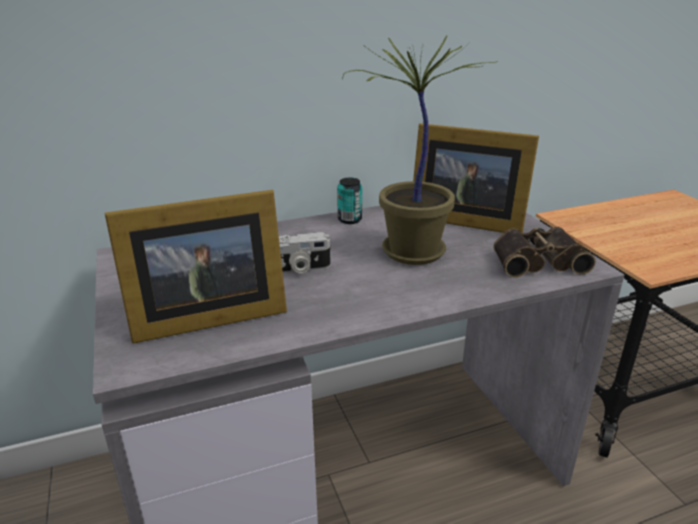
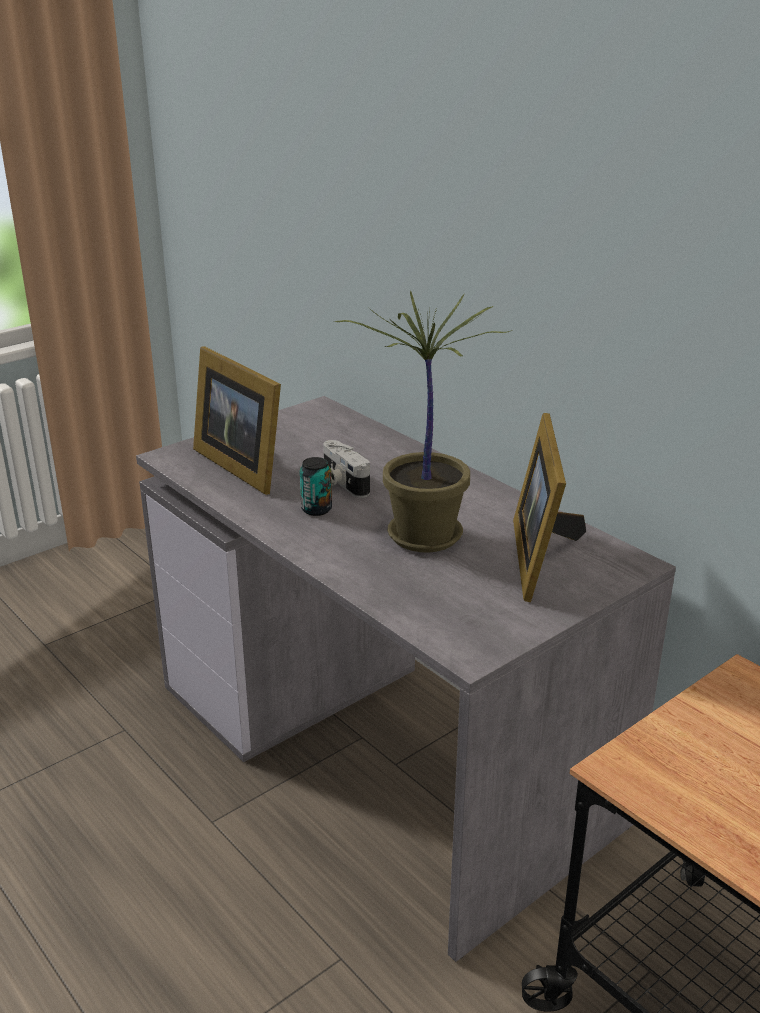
camera: 70 degrees right, 0 degrees up
(349, 220) = (477, 488): can -> can (316, 509)
(537, 260) = (461, 616): binoculars -> none

